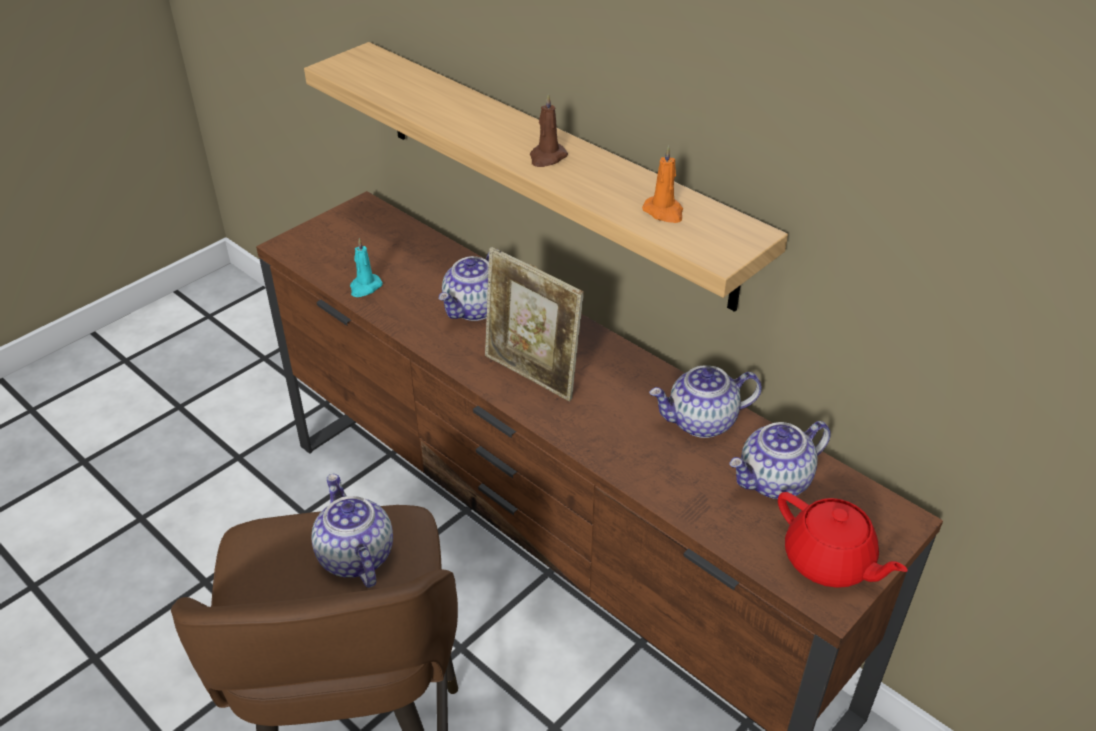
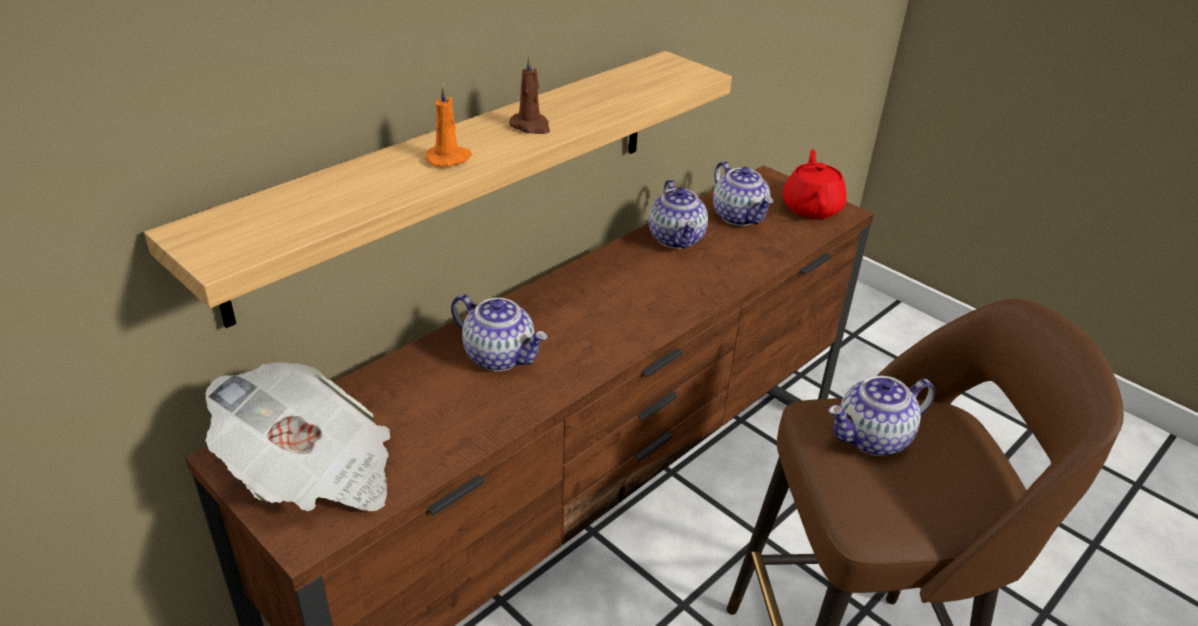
camera: 90 degrees left, 5 degrees down
(344, 239) = (313, 473): none -> newspaper
(365, 287) = (437, 447): turquoise candle -> none
(531, 375) = (616, 322): picture frame -> none
(664, 212) = (636, 86): orange candle -> orange candle (449, 158)
(829, 562) = (812, 207): red teapot -> red teapot turned 45 degrees counterclockwise

